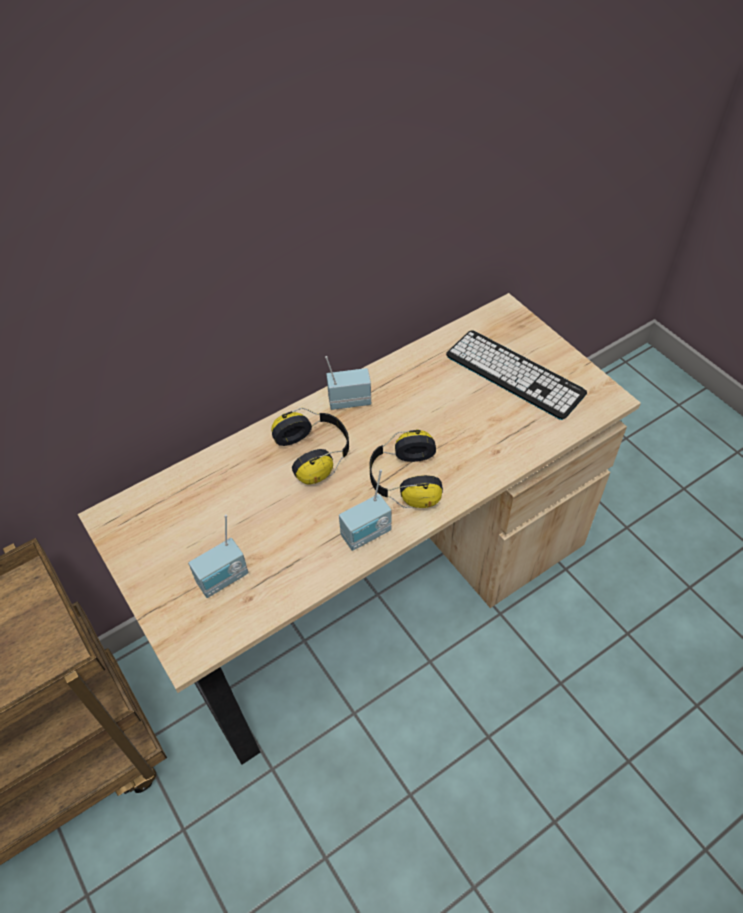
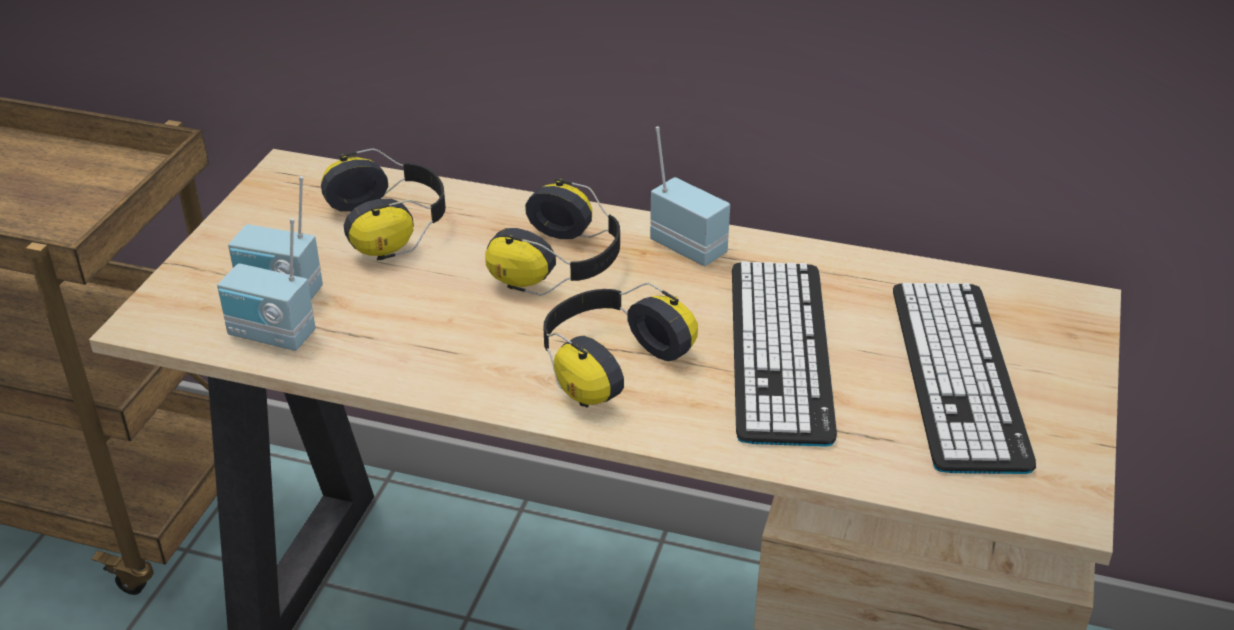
camera: 50 degrees right, 15 degrees down
(211, 500) = (391, 225): none -> headphones
(367, 534) = (474, 376): radio -> radio (270, 337)
(449, 418) = (780, 350): none -> keyboard

